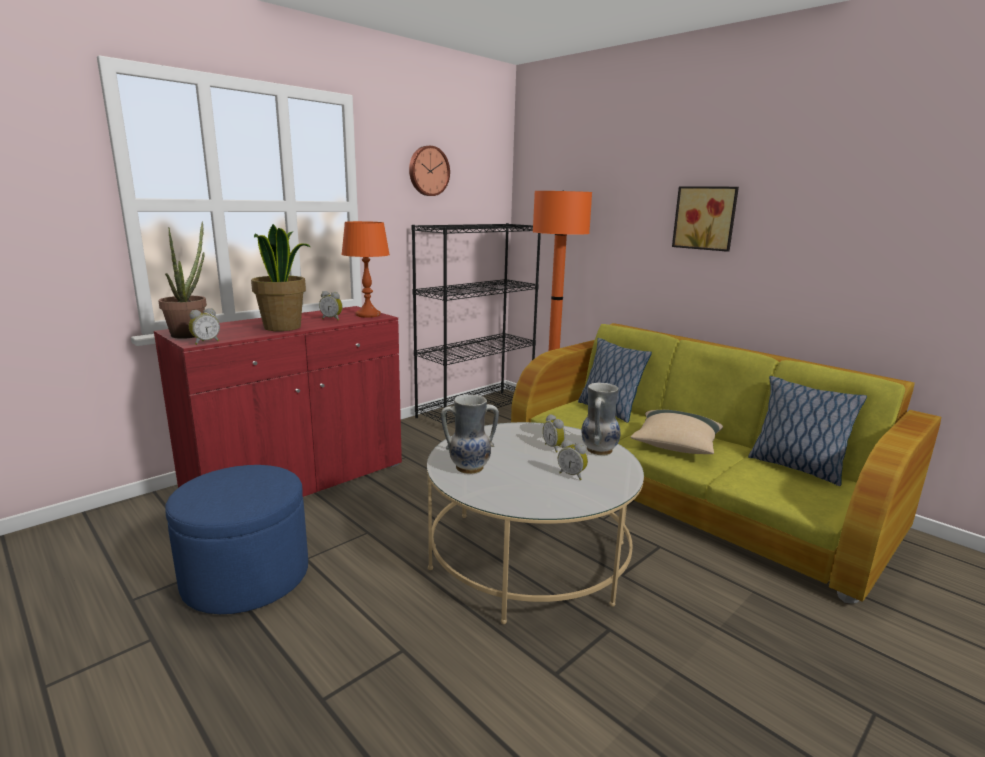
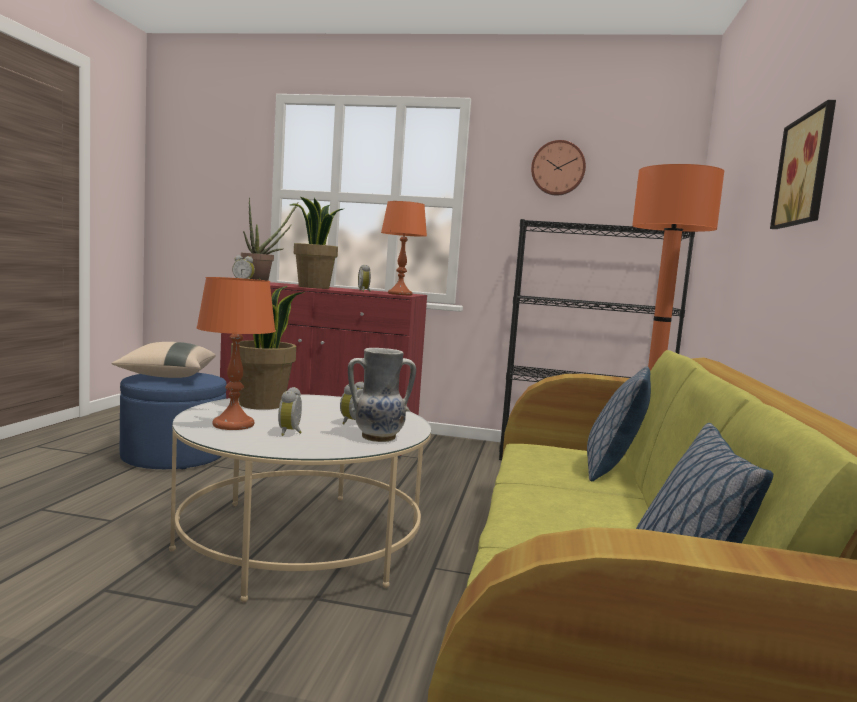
camera: 55 degrees right, 10 degrees down
(469, 467) = (261, 404): vase -> potted plant
(535, 491) = (233, 424): none -> orange table lamp
(675, 446) = (567, 514): beige pillow -> beige pillow (166, 376)

